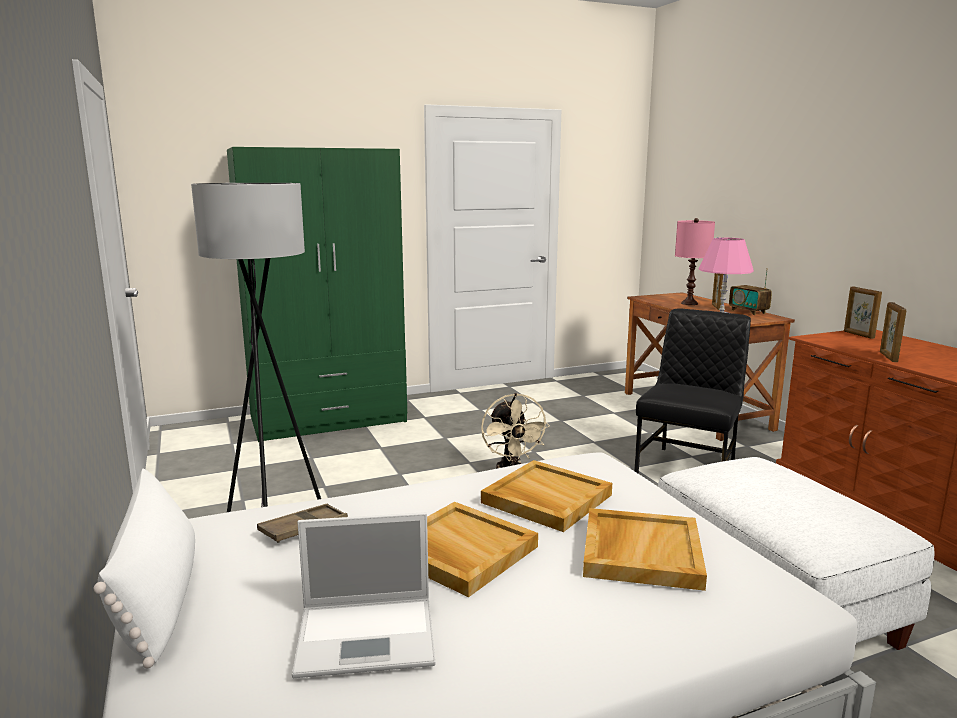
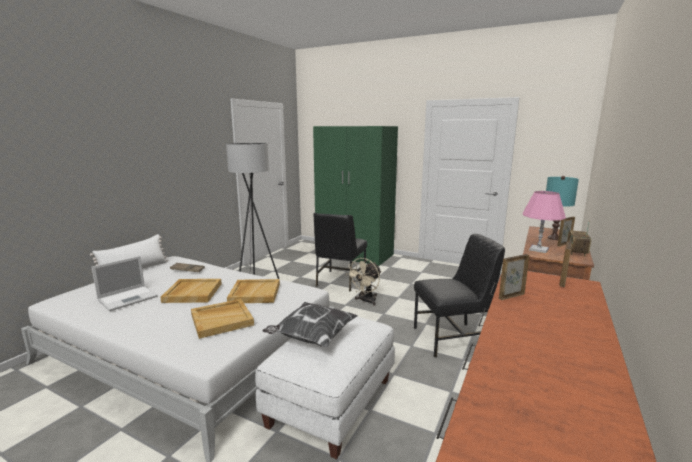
camera: 50 degrees right, 0 degrees up
(369, 635) = (129, 298): laptop -> laptop turned 90 degrees counterclockwise
(406, 465) = (340, 281): none -> black chair
(689, 303) = (554, 238): pink table lamp -> turquoise table lamp
(774, 505) = (312, 338): none -> pillow

